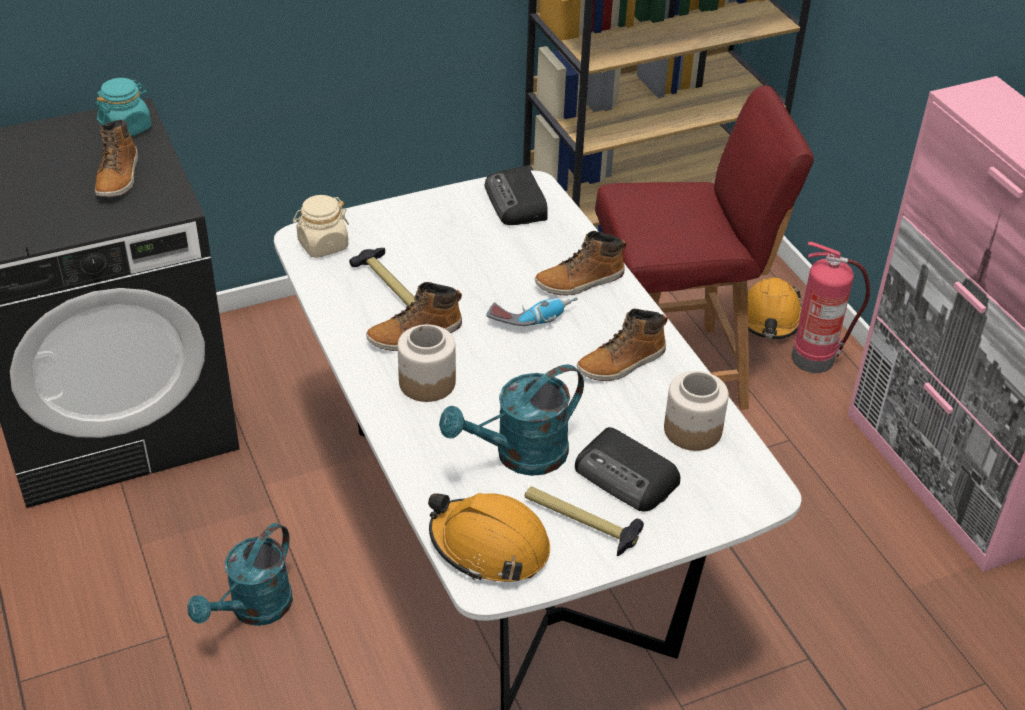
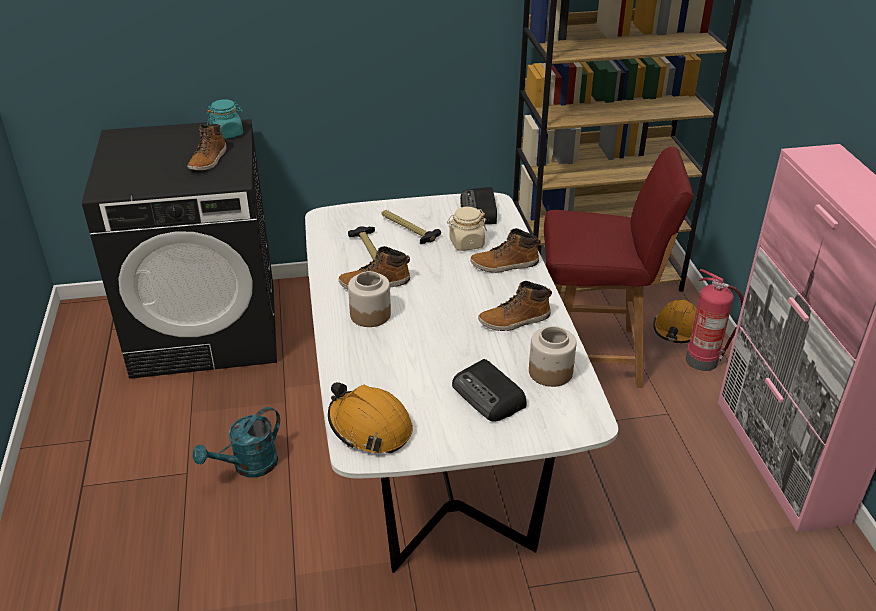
camera: 15 degrees right, 5 degrees down
(322, 245) = (336, 222): beige jar -> beige jar (466, 243)
(520, 456) = (416, 371): turquoise watering can -> none
(532, 317) = (461, 283): power drill -> none
(580, 522) = (442, 421): hammer -> hammer (408, 229)

